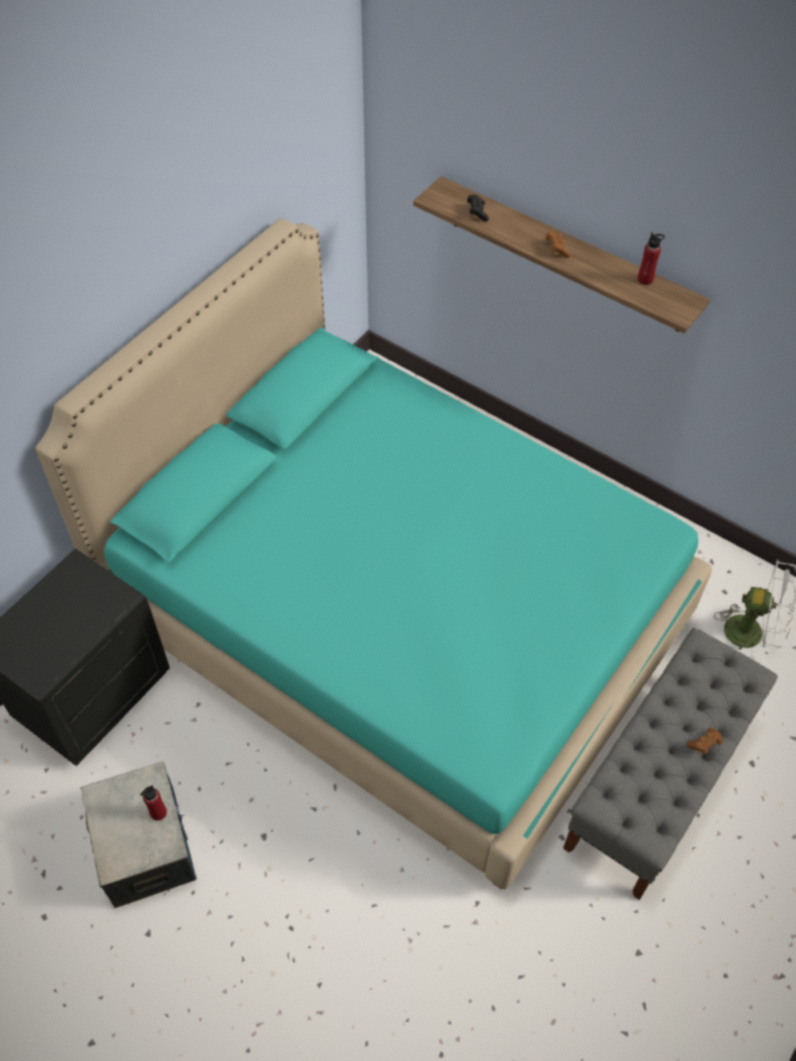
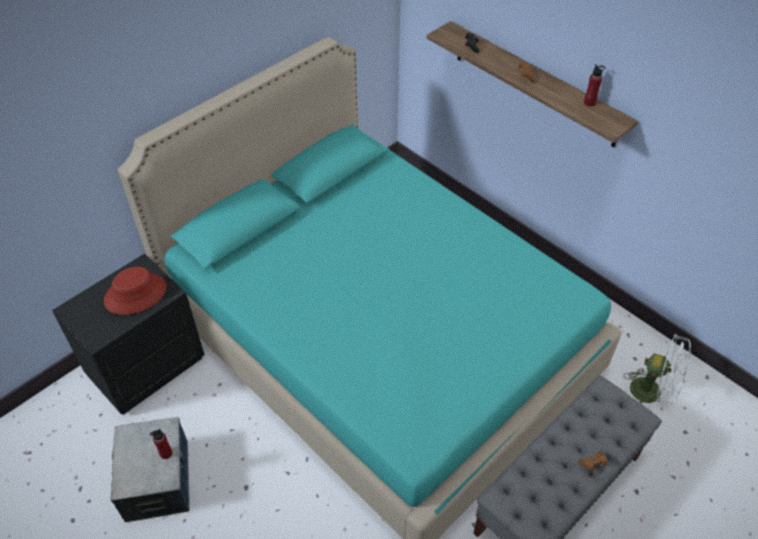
camera: 10 degrees right, 5 degrees down
(78, 608) = (135, 294): none -> red hat

